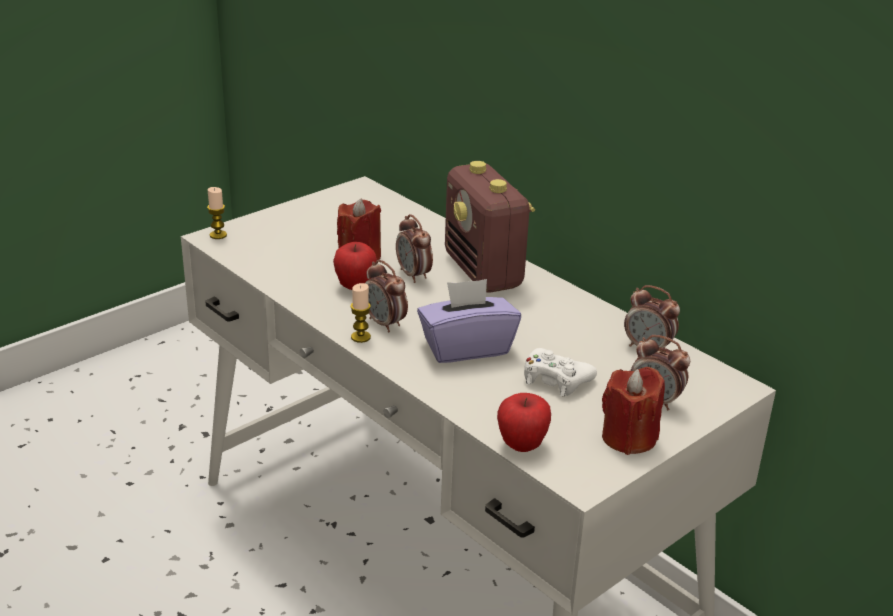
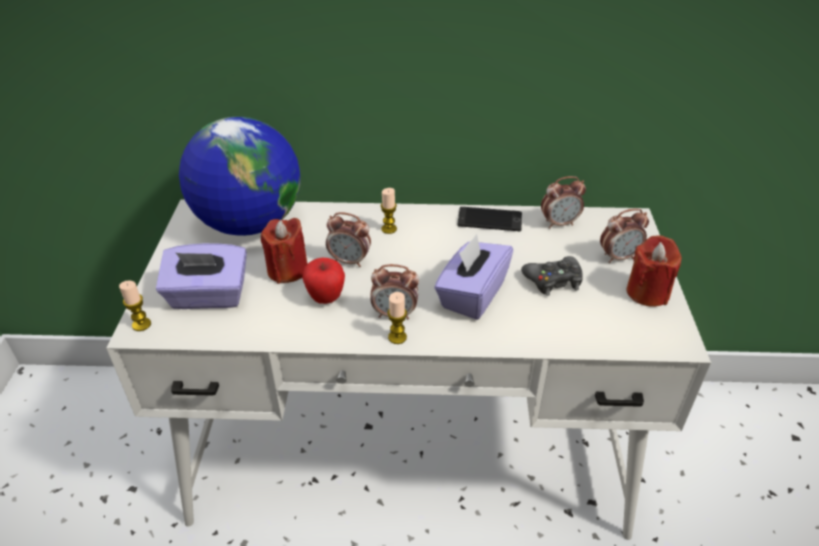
camera: 45 degrees left, 10 degrees up
(282, 242) = (208, 296): none -> purple tissue box
(384, 214) = (249, 224): none -> globe
(484, 272) = (389, 229): radio -> candle
(522, 445) = (614, 343): apple -> none
(555, 379) = (553, 281): white game controller -> black game controller
(585, 311) = (489, 220): none -> phone

